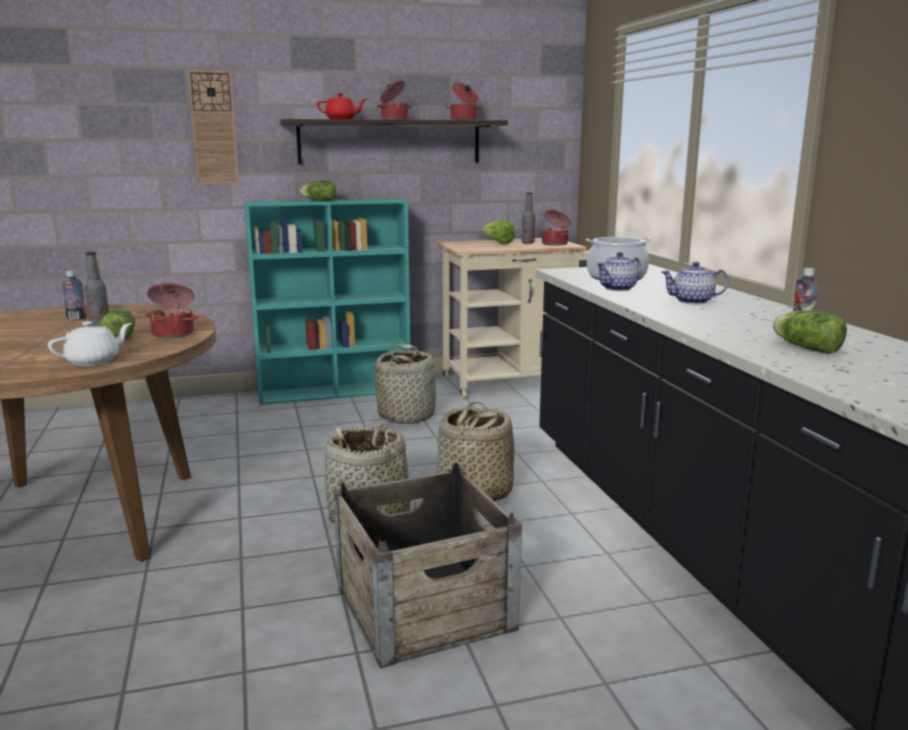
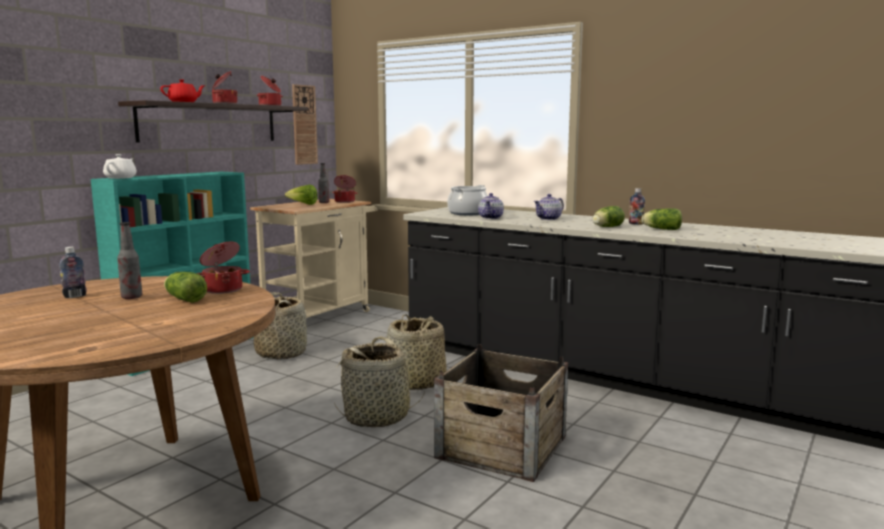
camera: 40 degrees left, 5 degrees down
(94, 361) = (227, 314): white teapot -> white teapot (121, 178)
(214, 128) = (56, 107): wall clock -> wall clock (304, 125)
(318, 200) = (166, 175): lettuce -> lettuce (606, 227)

